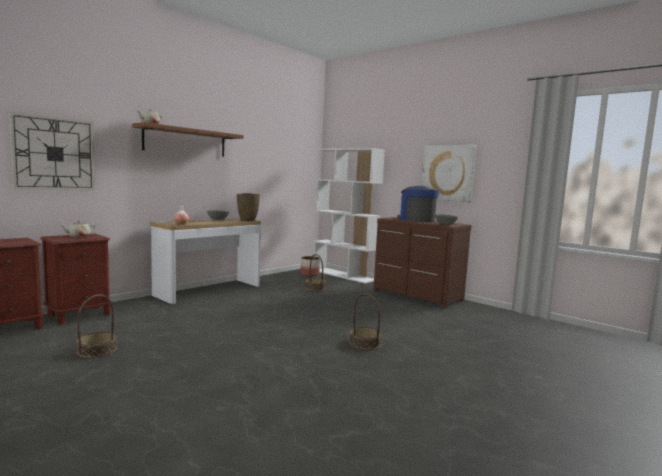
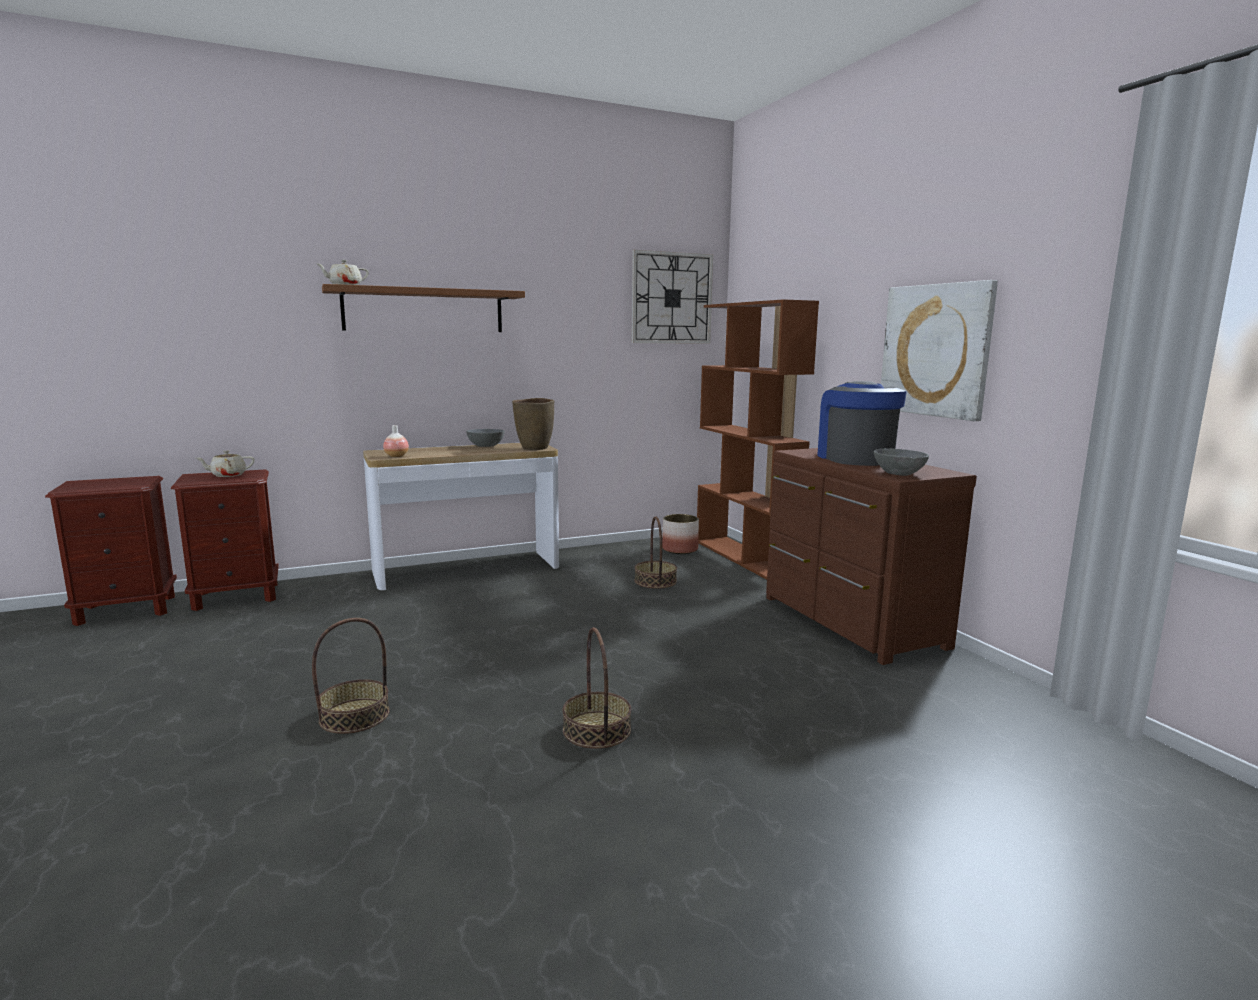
camera: 25 degrees right, 5 degrees up
(54, 154) = (195, 345): wall clock -> wall clock (671, 298)
(97, 350) = (174, 667): basket -> basket (354, 716)
(344, 275) = (745, 557): white bookcase -> brown bookcase

